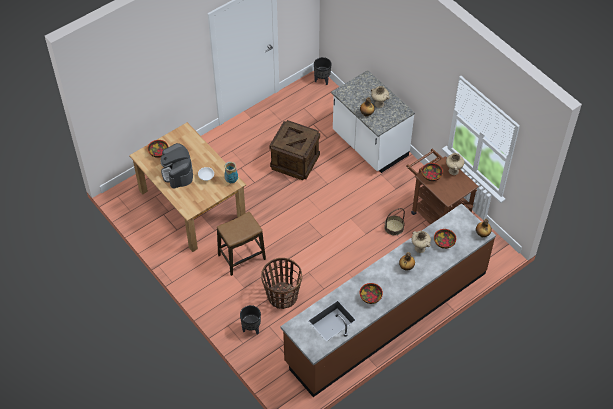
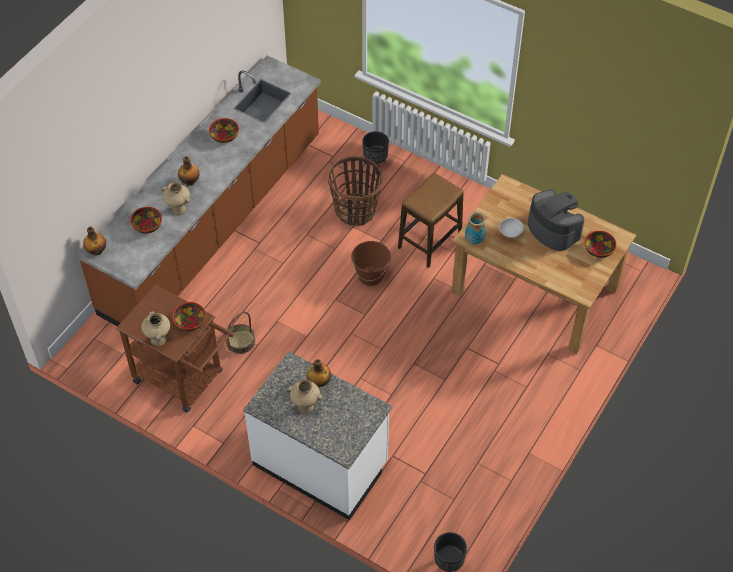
camera: 160 degrees right, 0 degrees up
(292, 245) = (371, 276): none -> brown bucket
(295, 161) = (423, 399): crate -> none

